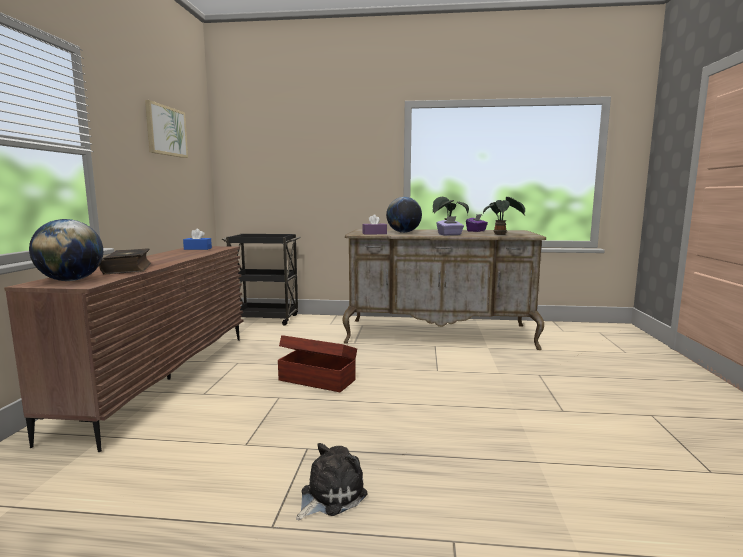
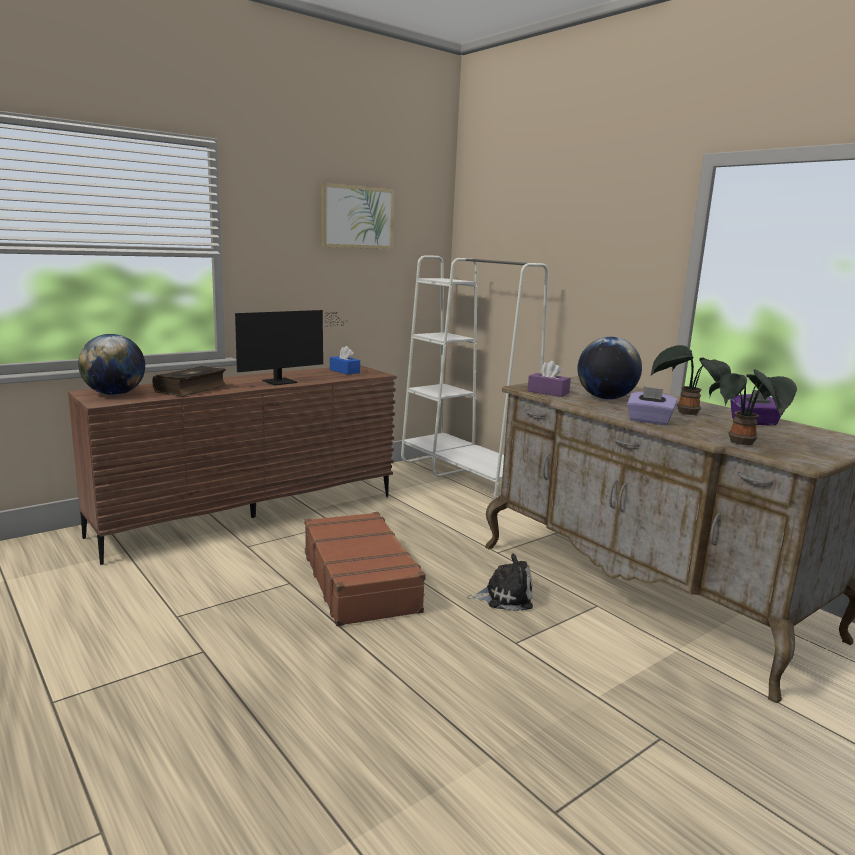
camera: 45 degrees right, 5 degrees up
(181, 257) = (284, 381): none -> monitor
(266, 319) = (465, 479): black cart -> white clothes rack
(317, 379) = (360, 581): brown storage box -> brown suitcase
(330, 495) = (127, 708): plush toy -> plush toy (505, 597)

